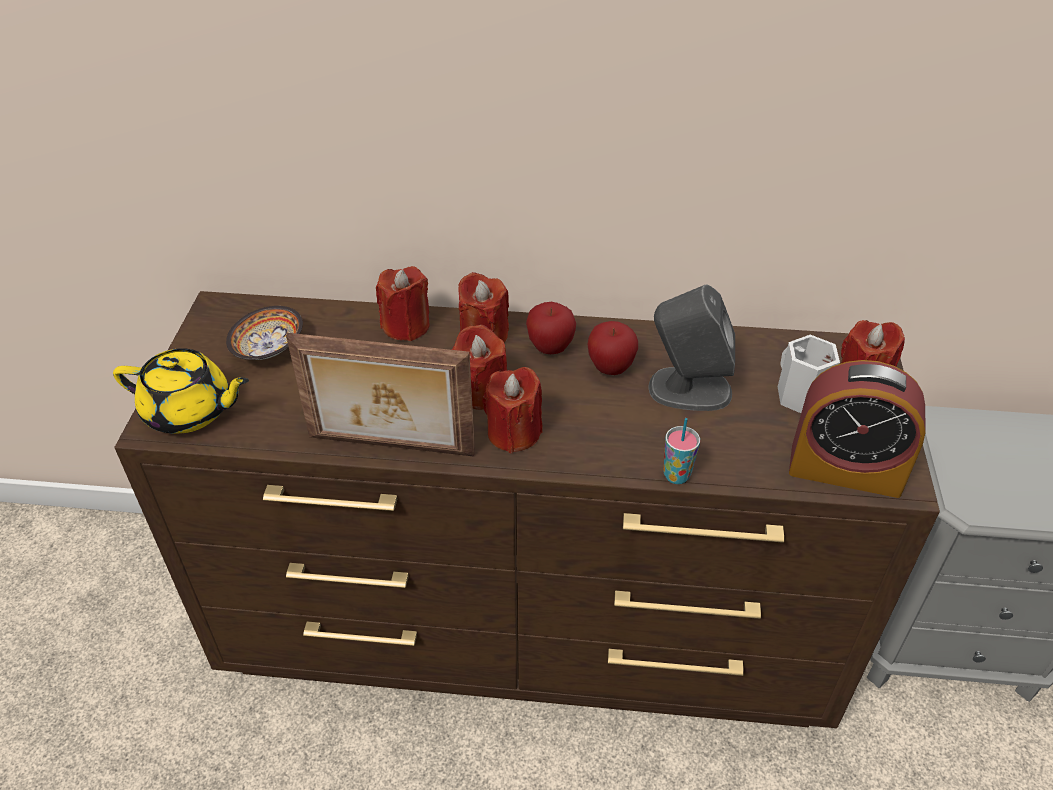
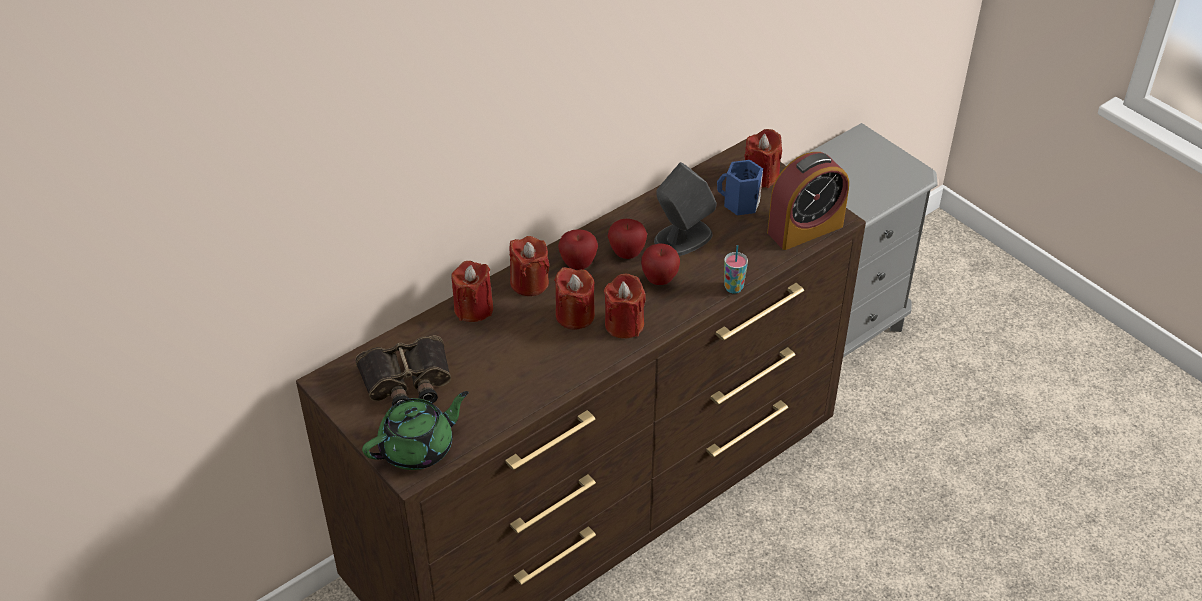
camera: 45 degrees left, 0 degrees up
(190, 411) = (418, 448): yellow teapot -> green teapot
(266, 349) = (407, 382): bowl -> binoculars
(390, 447) = (569, 380): picture frame -> none
(609, 414) = (659, 280): none -> apple
(798, 395) = (740, 204): white mug -> blue mug

